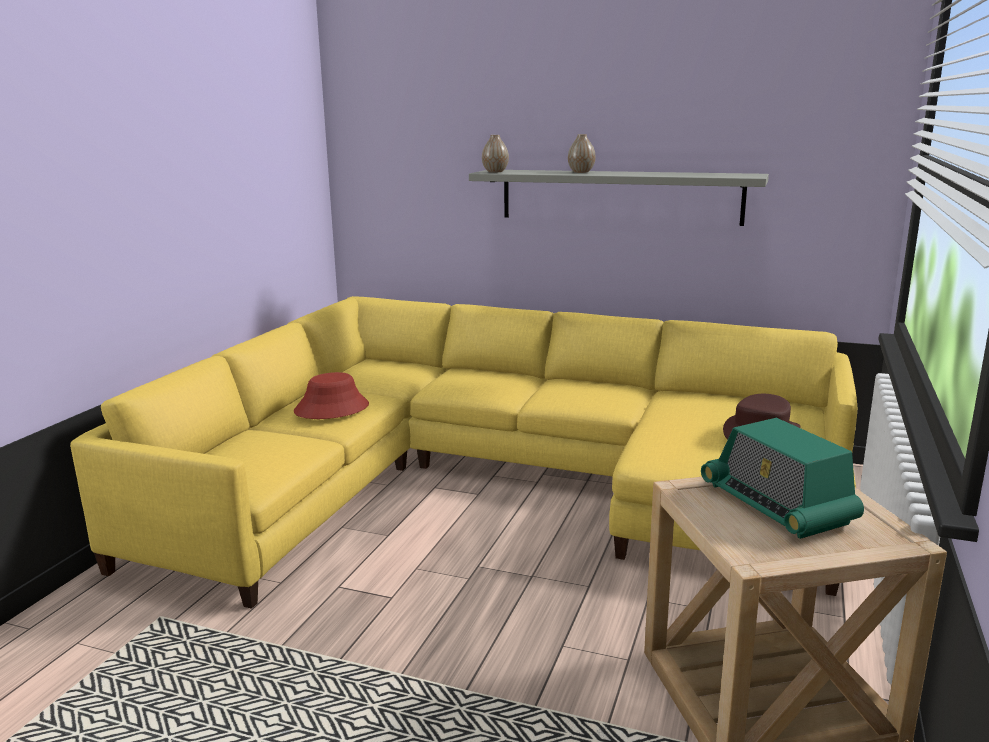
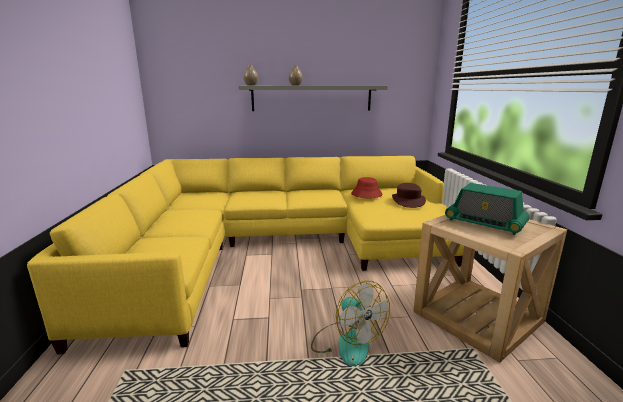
camera: 25 degrees left, 0 degrees up
(331, 408) = (187, 219): red hat -> red hat (366, 194)
(480, 669) = (347, 342): none -> fan

